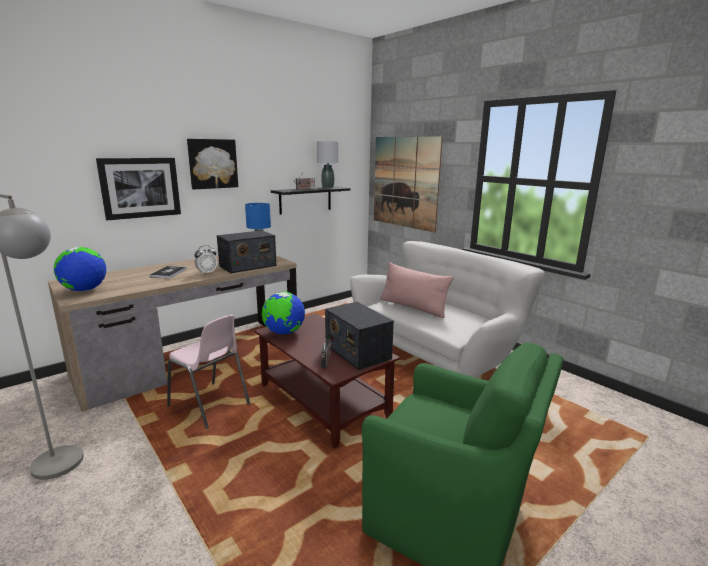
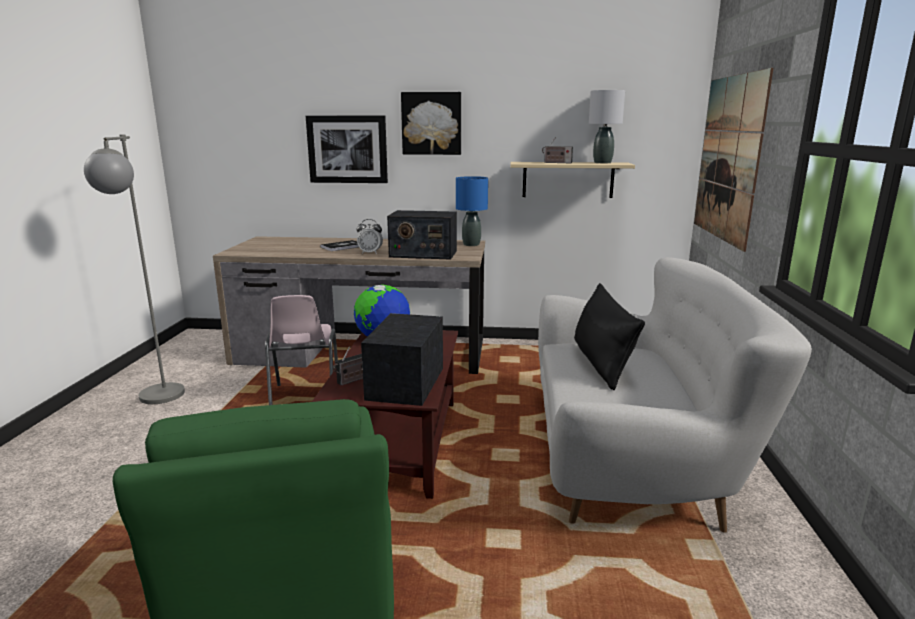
camera: 45 degrees right, 0 degrees up
(84, 290) = (255, 247): globe -> none
(305, 200) = (568, 179): black shelf -> beige shelf
(413, 307) = (601, 362): pink pillow -> black pillow

